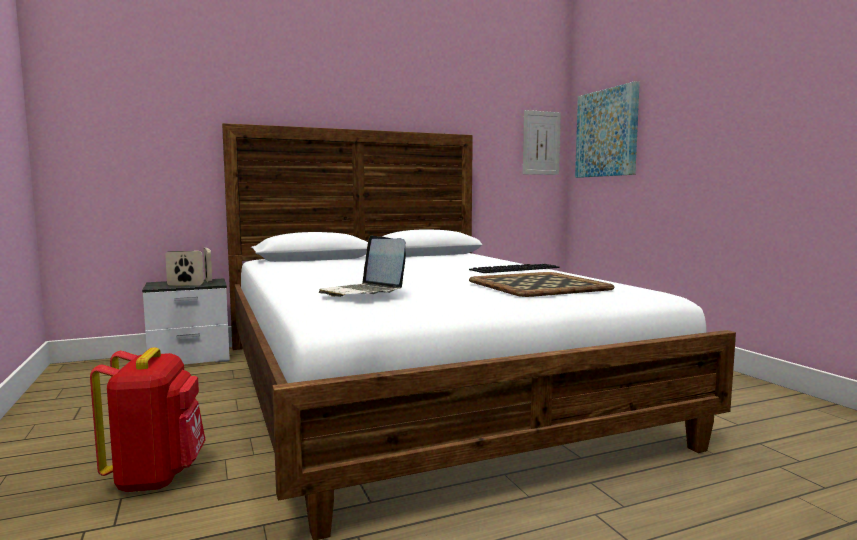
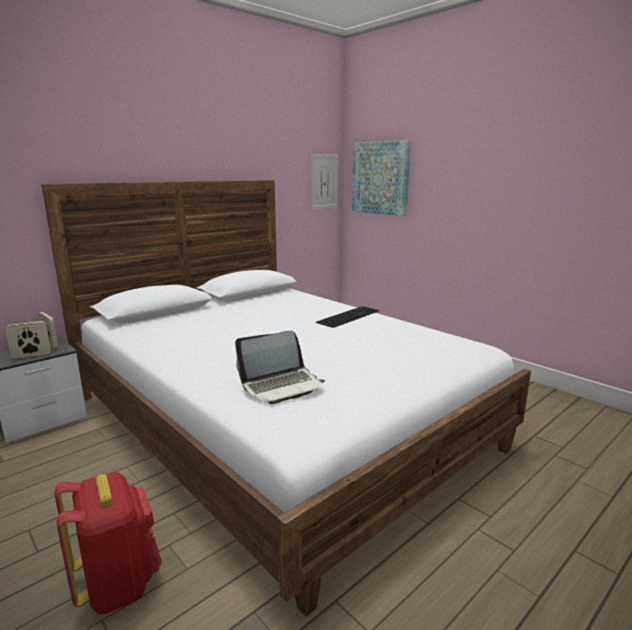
camera: 20 degrees left, 10 degrees up
(363, 292) = (282, 386): laptop -> laptop turned 60 degrees counterclockwise
(538, 285) = (395, 347): tray -> none

